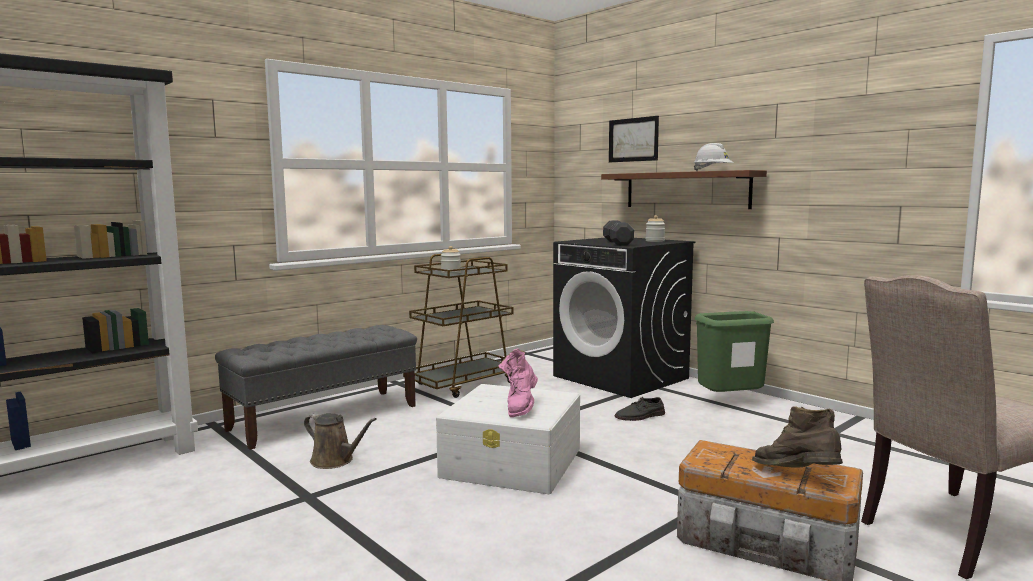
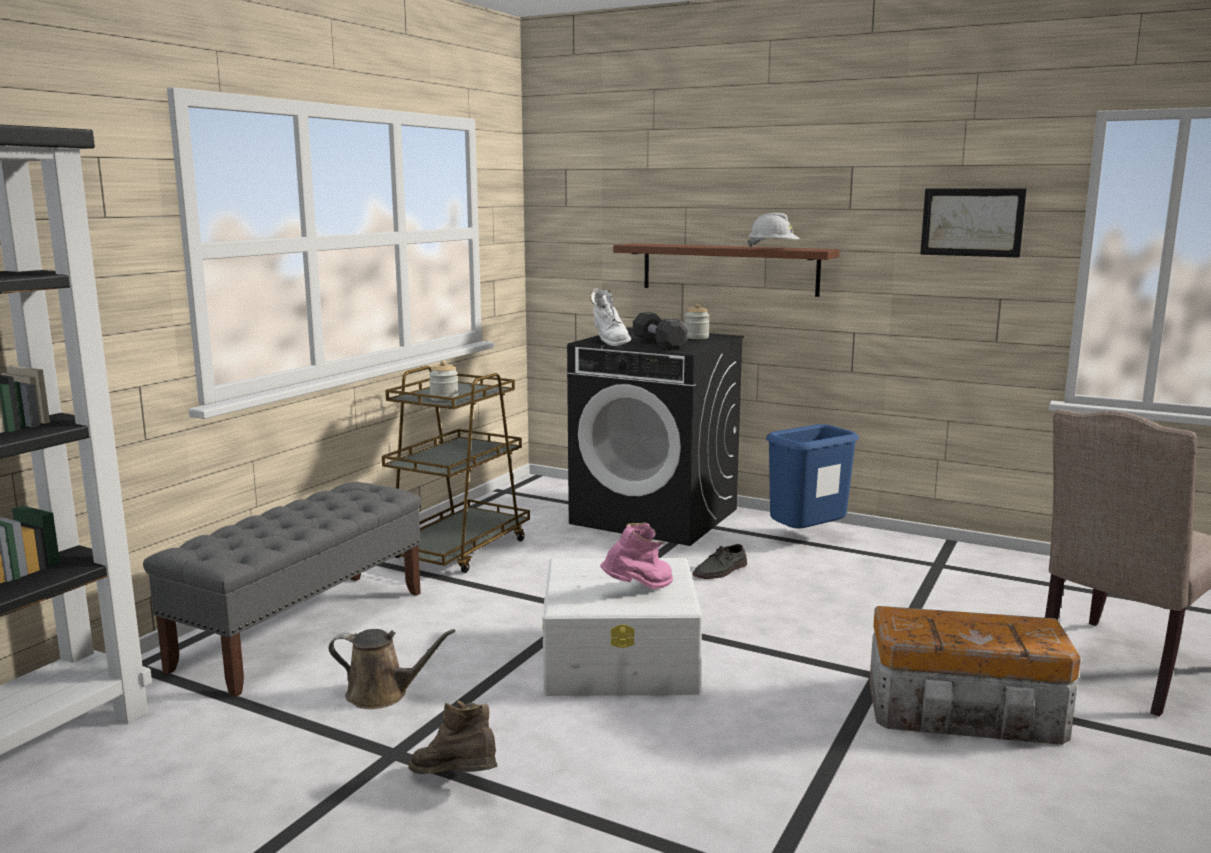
camera: 20 degrees left, 5 degrees up
(520, 408) = (639, 590): pink boot -> pink boot turned 120 degrees counterclockwise
(584, 241) = (609, 342): none -> white boot
(633, 140) = (651, 197): picture -> picture (972, 222)
(730, 402) = (806, 538): green trash can -> blue trash can
(796, 477) = (1009, 638): brown boot -> brown boot (456, 782)

